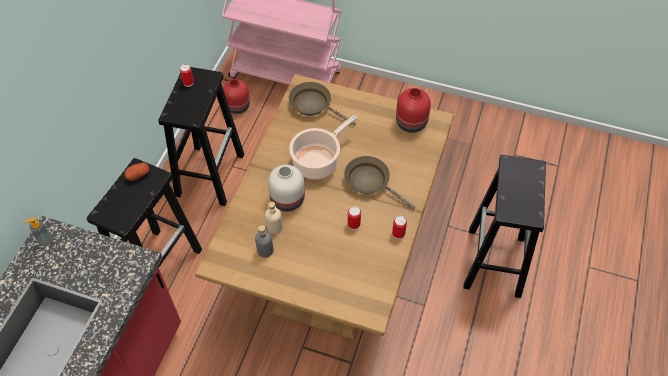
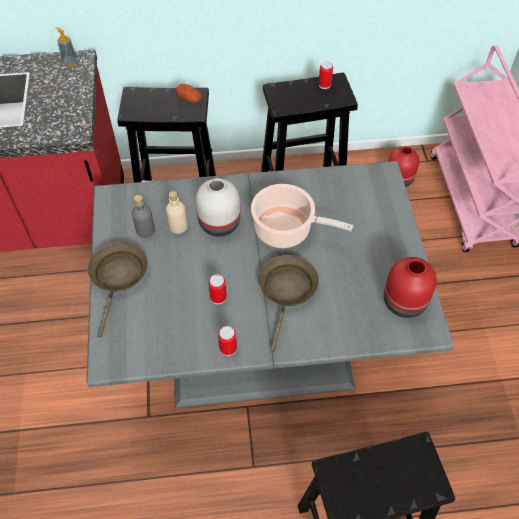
camera: 65 degrees right, 0 degrees up
(313, 105) = (364, 195): brown frying pan -> brown frying pan (119, 278)
(333, 263) = (259, 349): brown dining table -> grey dining table

